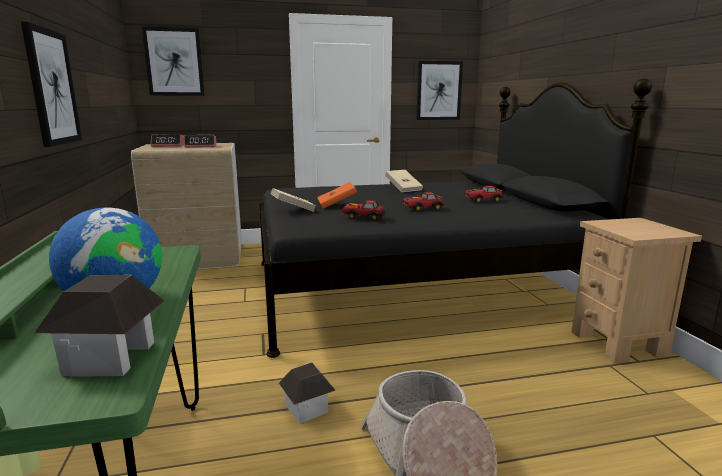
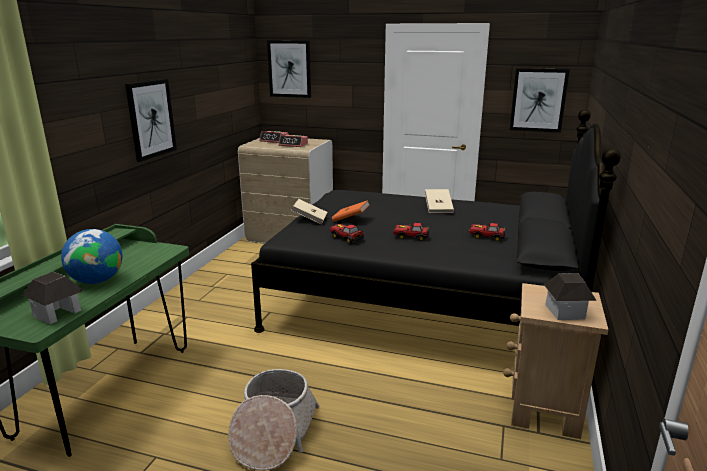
camera: 30 degrees right, 5 degrees up
(307, 408) = (241, 374): toy house -> toy house (565, 312)

